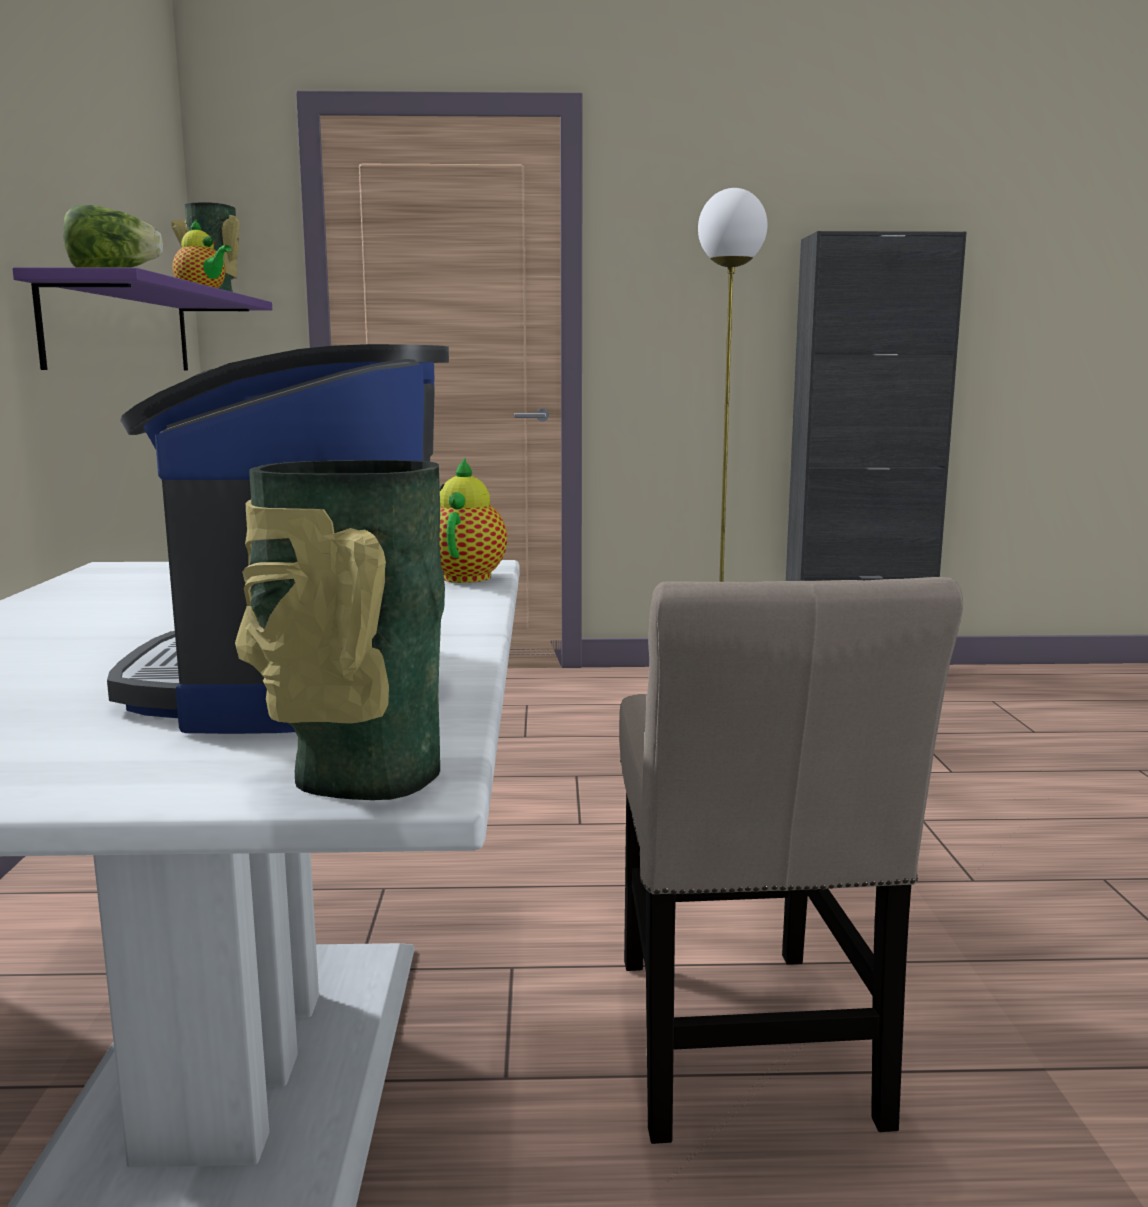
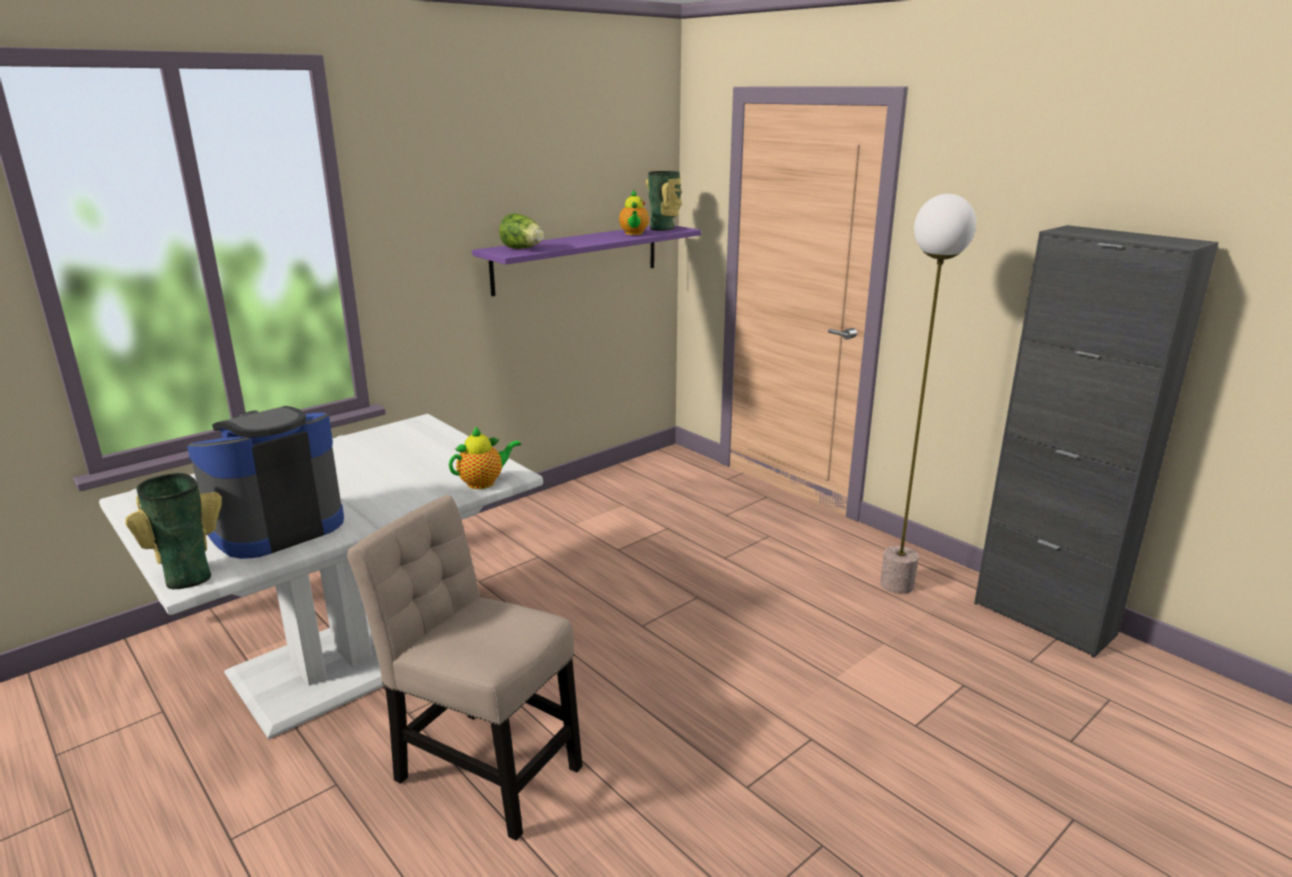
camera: 50 degrees right, 10 degrees up
(744, 1050) = (482, 767): beige chair -> beige chair turned 75 degrees clockwise

